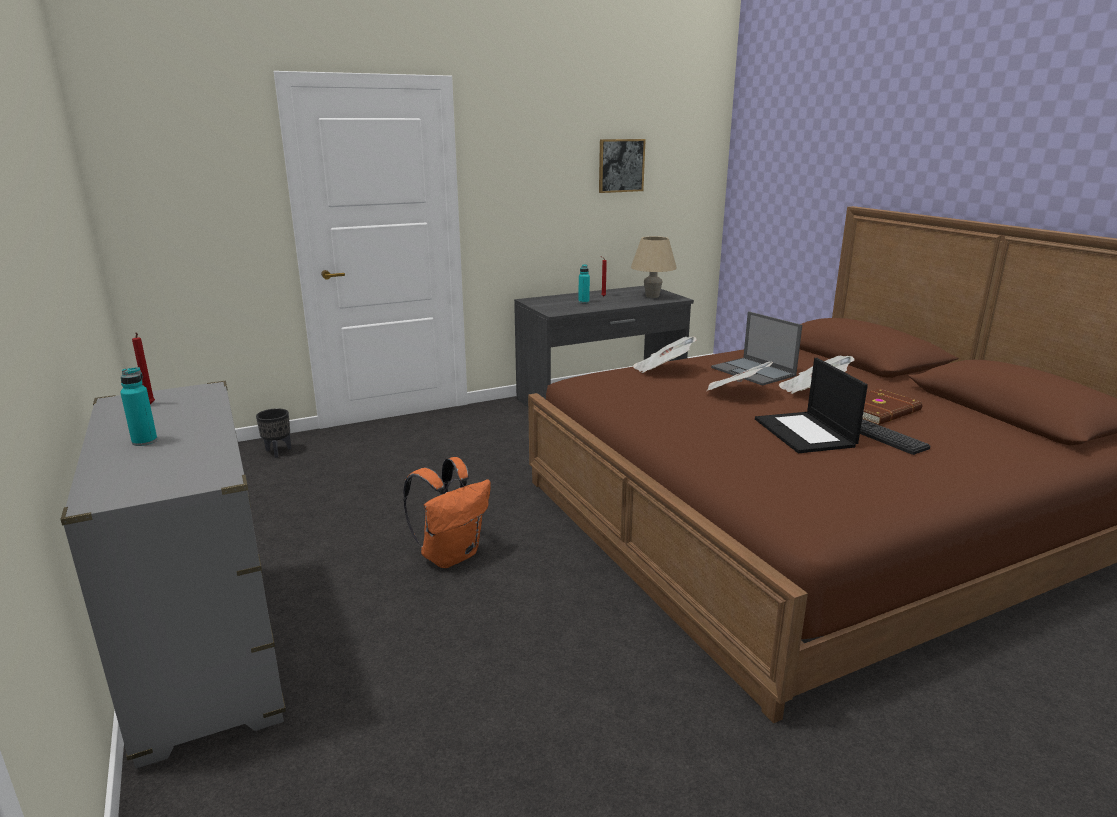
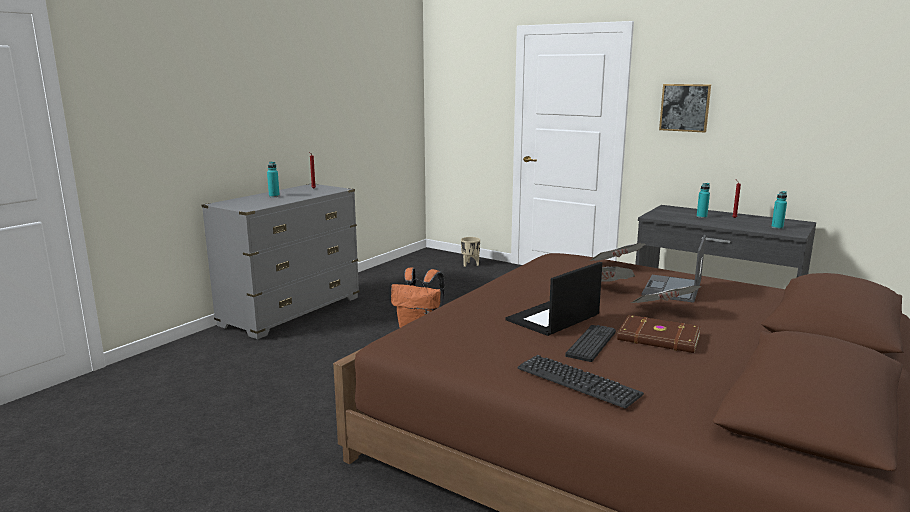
camera: 60 degrees right, 5 degrees down
(277, 452) = (470, 264): black planter -> beige planter
(621, 165) = (796, 97): picture -> picture (684, 107)
(652, 296) = (777, 227): beige table lamp -> turquoise bottle
(973, 466) = (577, 381): none -> keyboard

